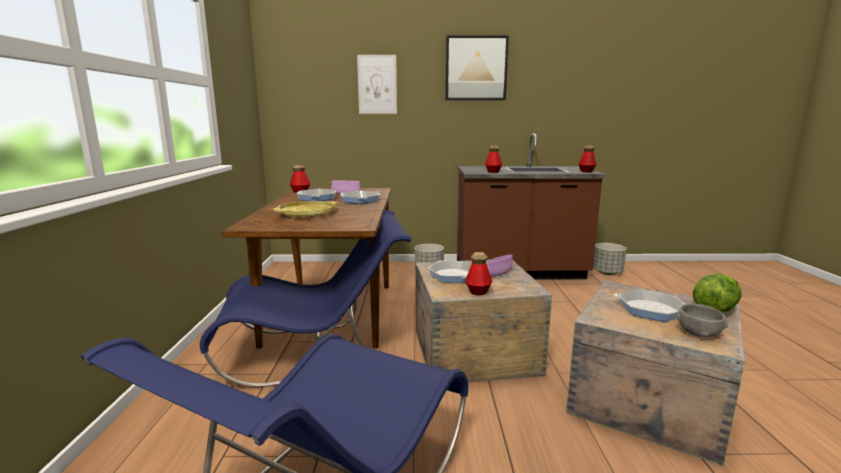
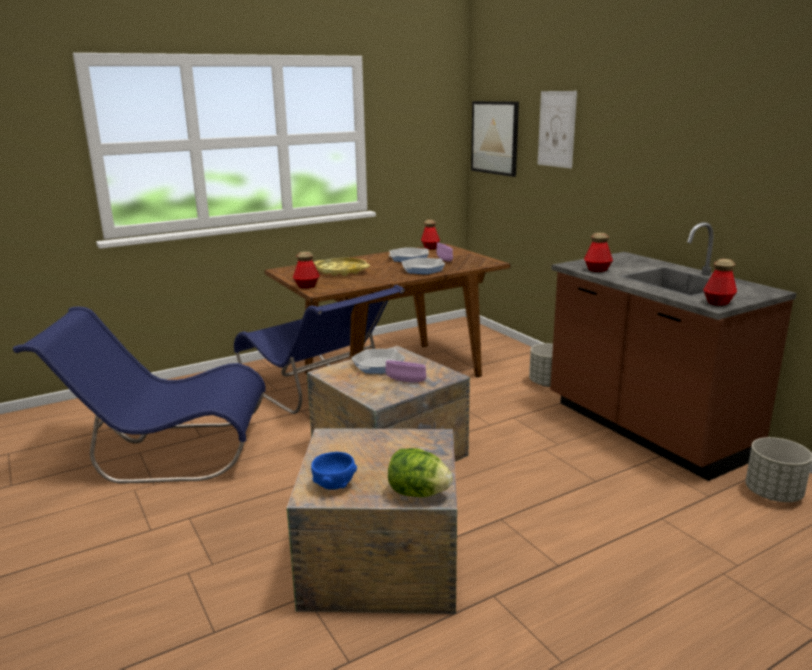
camera: 60 degrees right, 5 degrees up
(476, 68) = (663, 110): picture -> picture (495, 138)
(478, 291) = (347, 382): bottle -> bottle (306, 286)
(650, 310) = (379, 459): frying pan -> none
(698, 333) = (334, 484): grey bowl -> blue bowl

